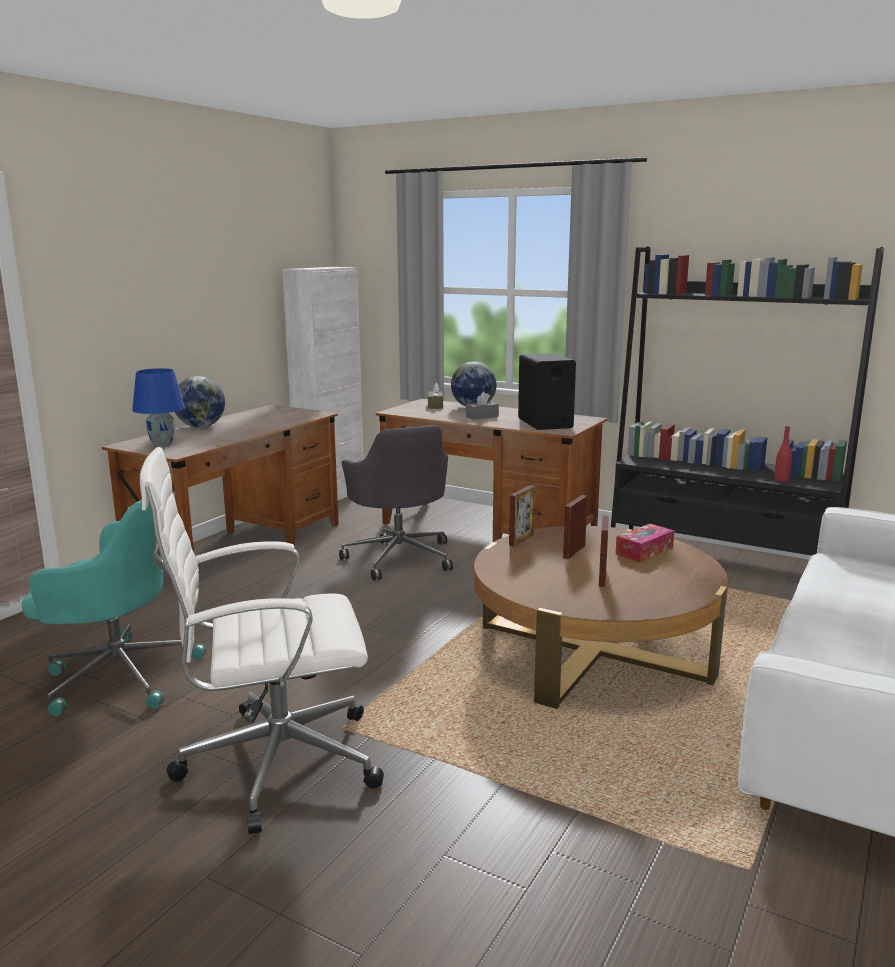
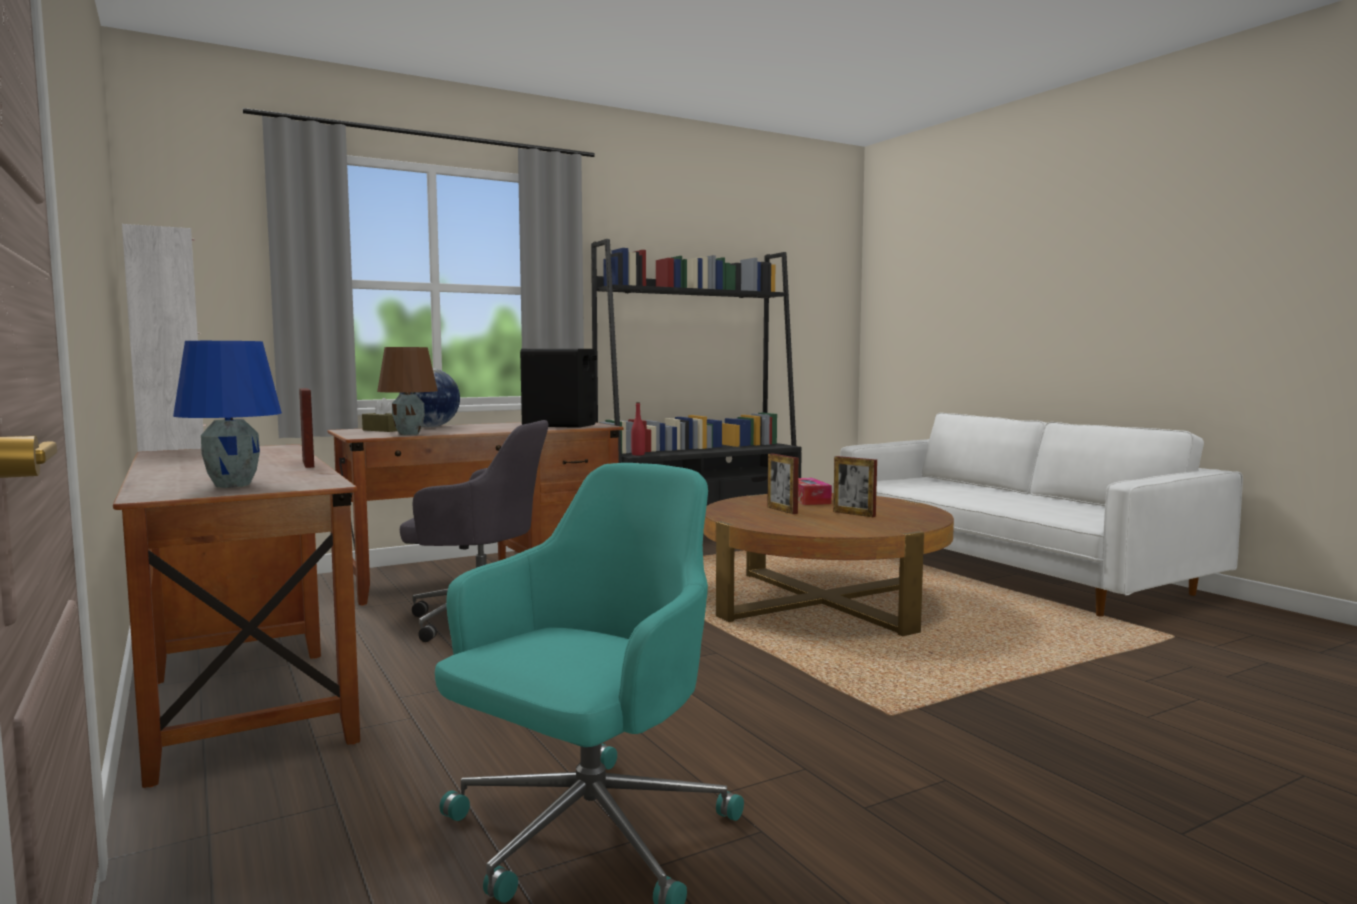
camera: 60 degrees left, 10 degrees down
(201, 427) = (172, 471): globe -> none
(274, 763) = (946, 761): white office chair -> none
(422, 414) = (409, 434): none -> brown table lamp
(482, 416) = (480, 429): grey tissue box -> none
(521, 539) = (726, 515): picture frame -> picture frame (308, 464)
(781, 480) = (754, 447): red bottle -> red bottle (638, 454)

